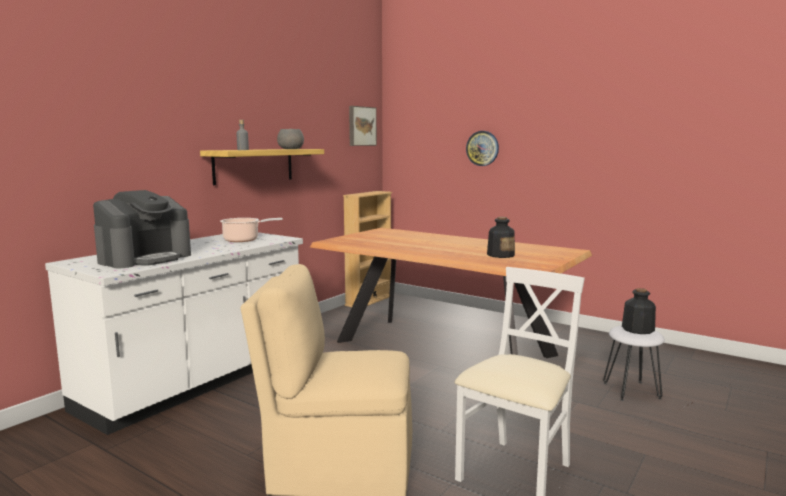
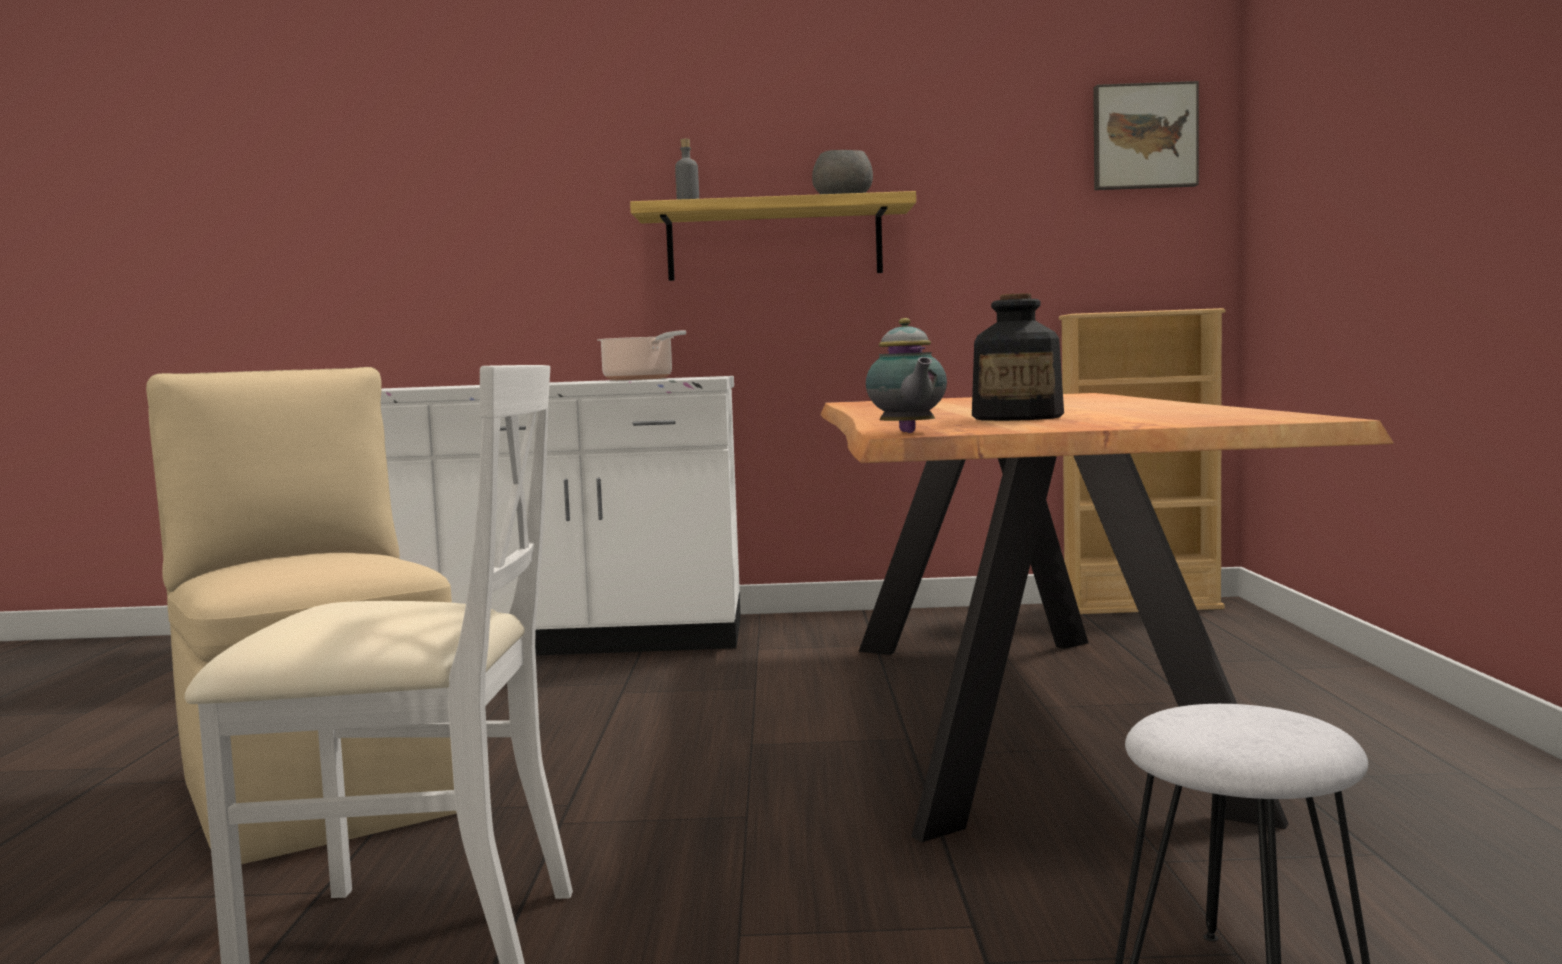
camera: 55 degrees right, 5 degrees down
(145, 258) = (421, 387): coffee machine -> none
(482, 148) = (1401, 131): wall clock -> none
(536, 269) = (907, 432): none -> teapot
(637, 329) = (1256, 724): bottle -> none

